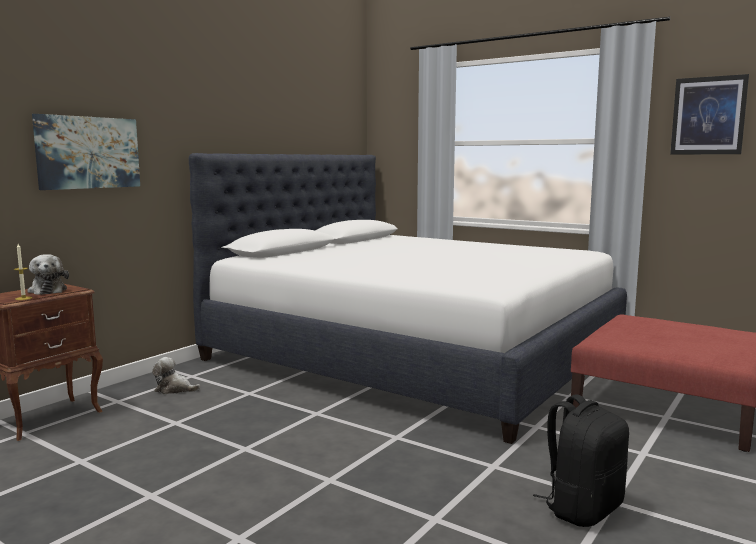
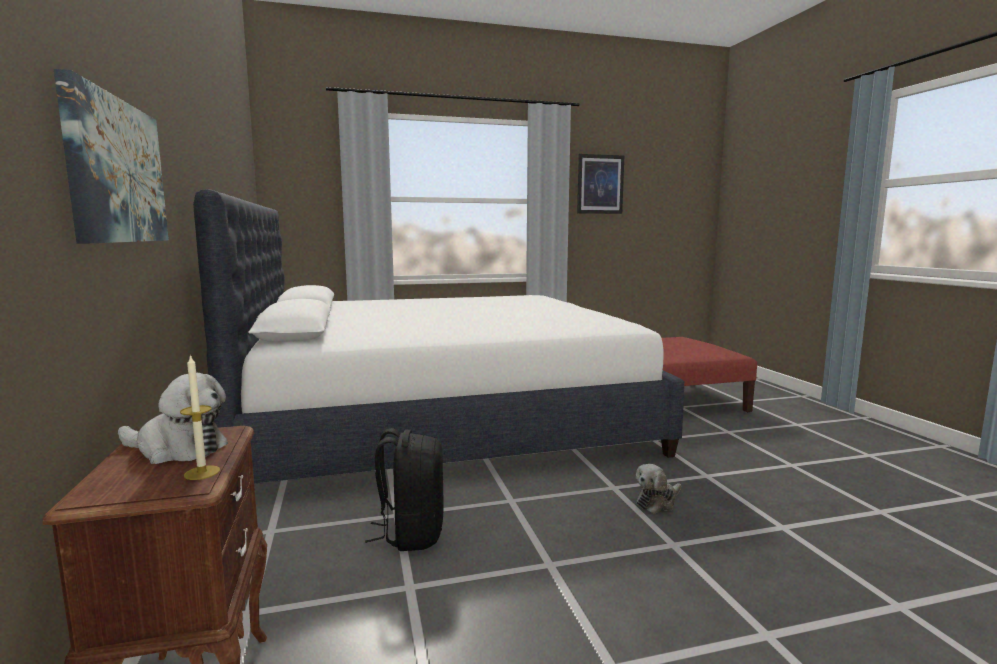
camera: 50 degrees left, 0 degrees up
(174, 389) = (294, 556): plush toy -> plush toy (657, 502)
(582, 508) = (796, 476): black backpack -> black backpack (411, 533)

